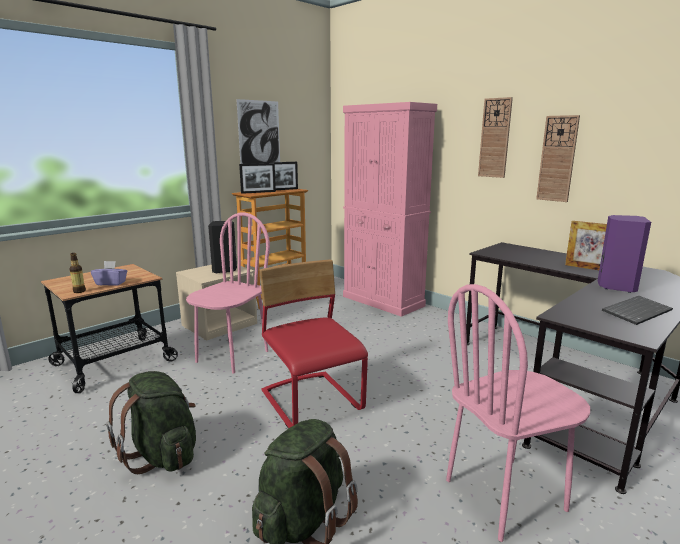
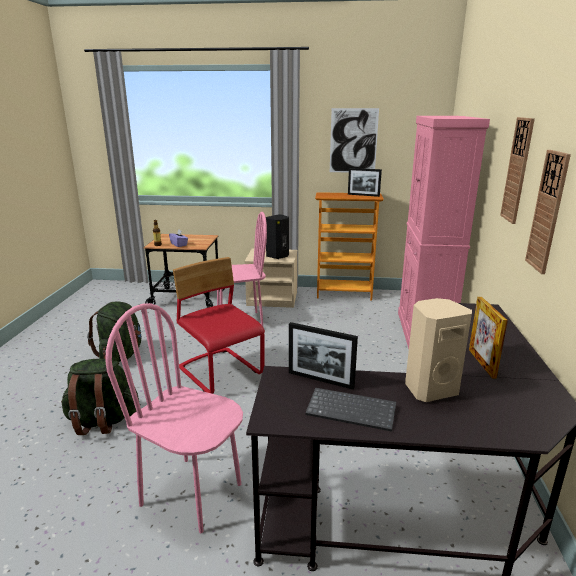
camera: 50 degrees right, 5 degrees up
(258, 192) = (334, 195): picture frame -> picture frame (320, 380)
(312, 402) = (220, 372): red chair -> red chair turned 60 degrees counterclockwise
(616, 287) = (430, 389): purple speaker -> beige speaker

